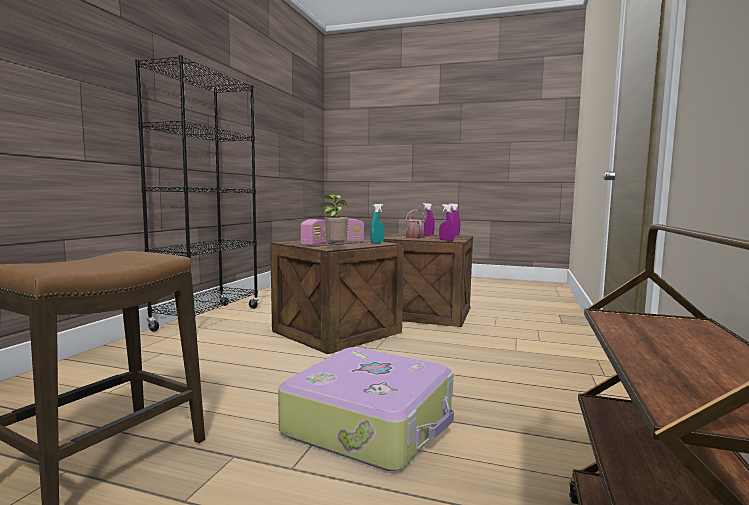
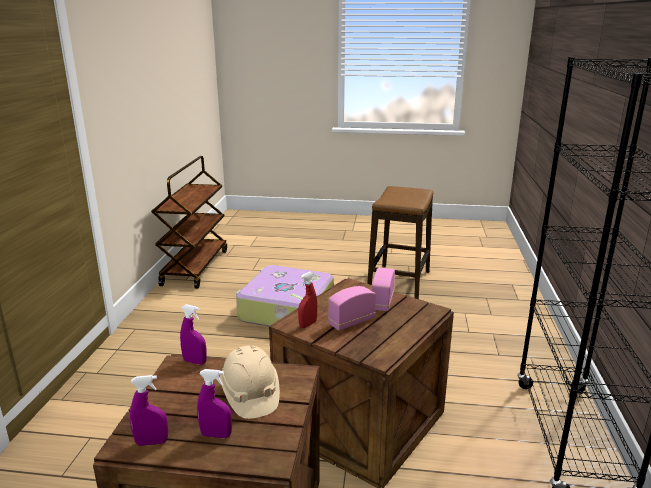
camera: 170 degrees right, 15 degrees up
(334, 248) = (345, 285): potted plant -> none
(377, 243) = (308, 324): turquoise spray bottle -> red spray bottle
(414, 237) = (250, 395): watering can -> beige hard hat

